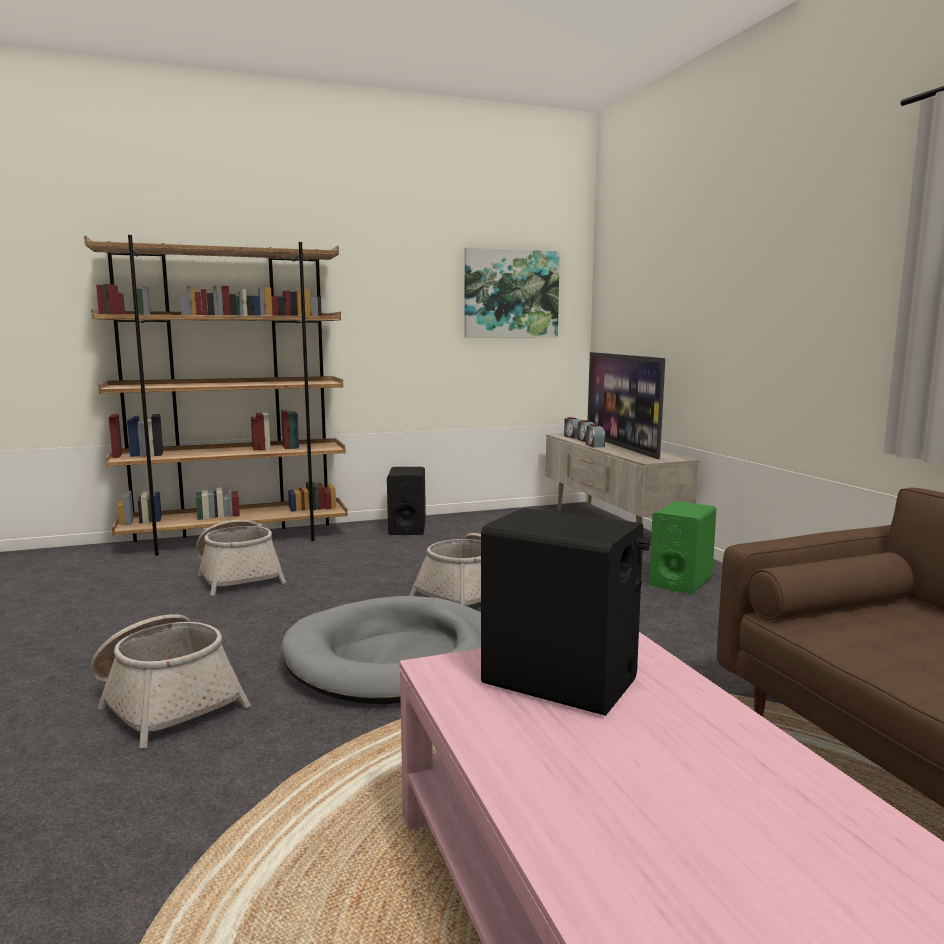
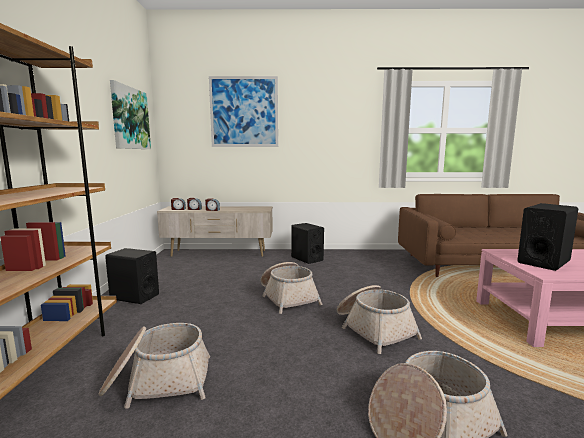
camera: 70 degrees left, 0 degrees up
(399, 659) = (373, 329): grey dog bed -> basket
(622, 447) = (224, 208): television -> none
(679, 263) = (244, 112): none -> picture
(681, 581) = (307, 259): green speaker -> black speaker

